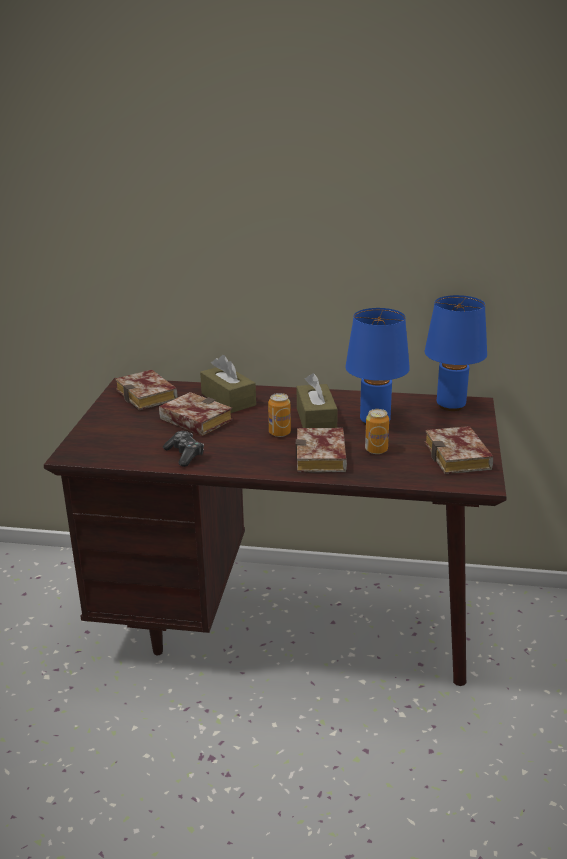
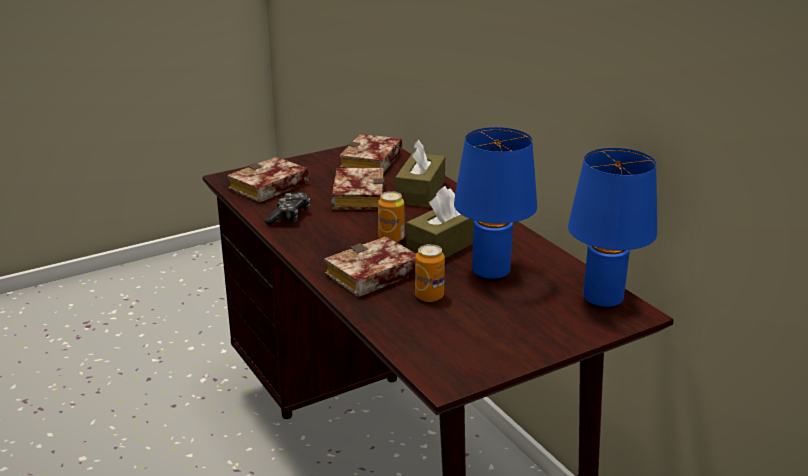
camera: 50 degrees right, 0 degrees up
(460, 458) = (483, 349): book -> book (268, 188)

